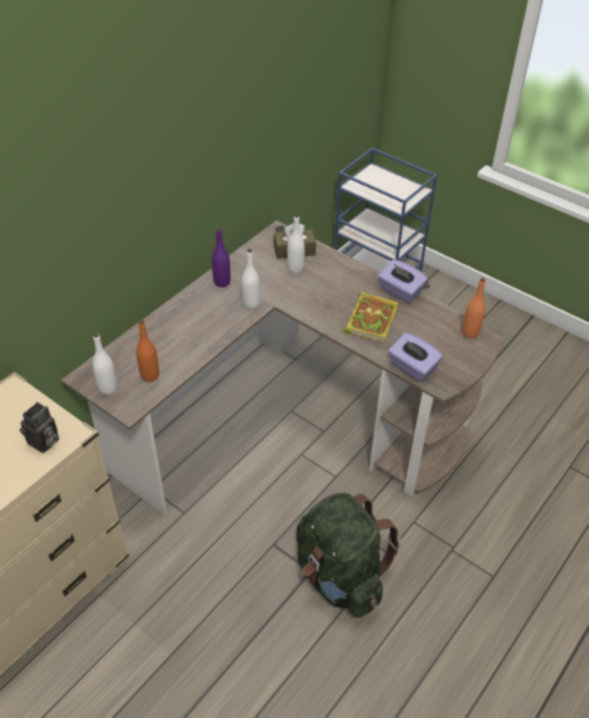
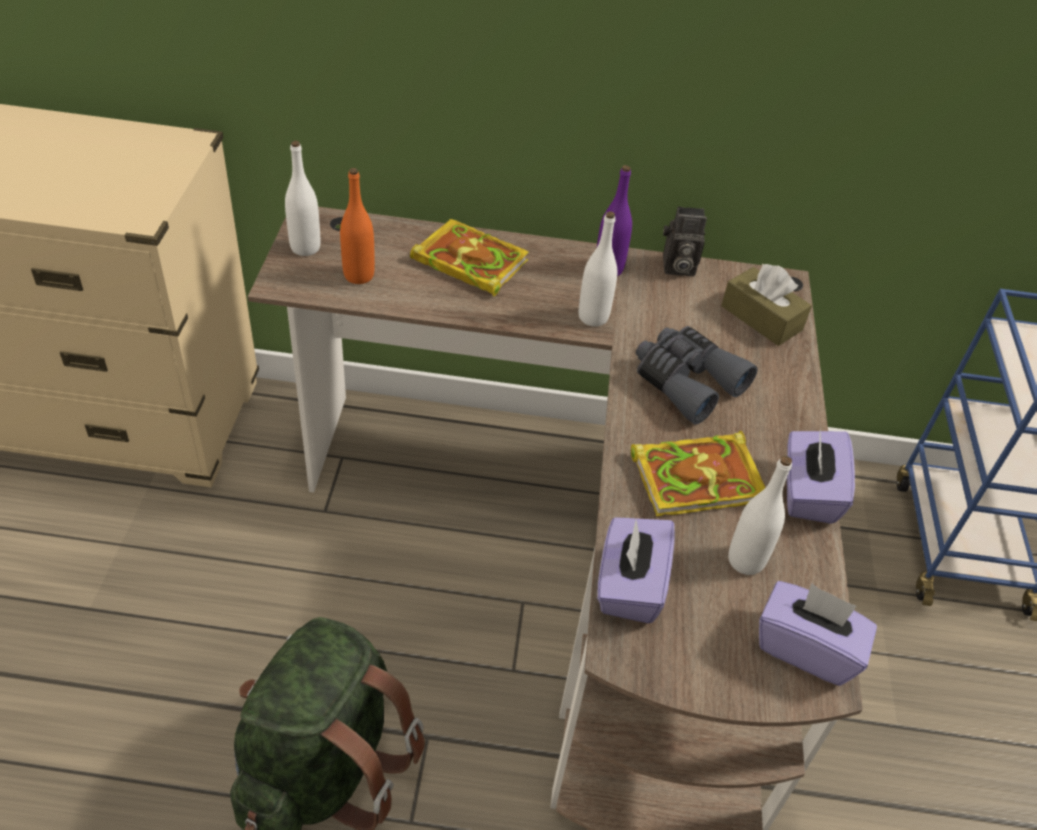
camera: 55 degrees right, 0 degrees up
(43, 443) = (107, 202): camera -> camera (676, 267)
(174, 329) = (467, 261): none -> book
(295, 268) = (721, 335): white bottle -> white bottle (746, 560)
(315, 294) = (686, 381): none -> grey binoculars
(470, 333) = (806, 648): orange bottle -> purple tissue box

